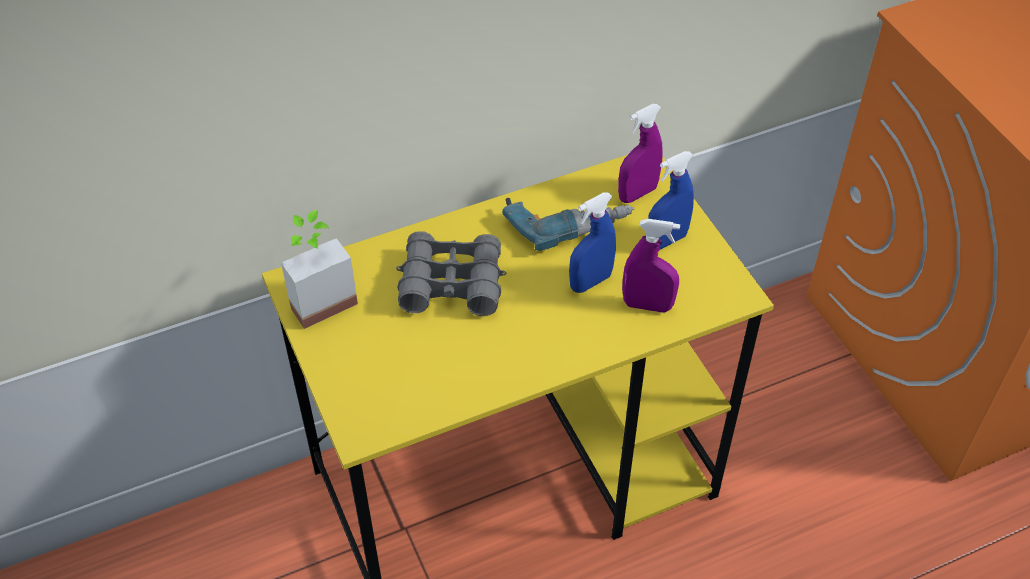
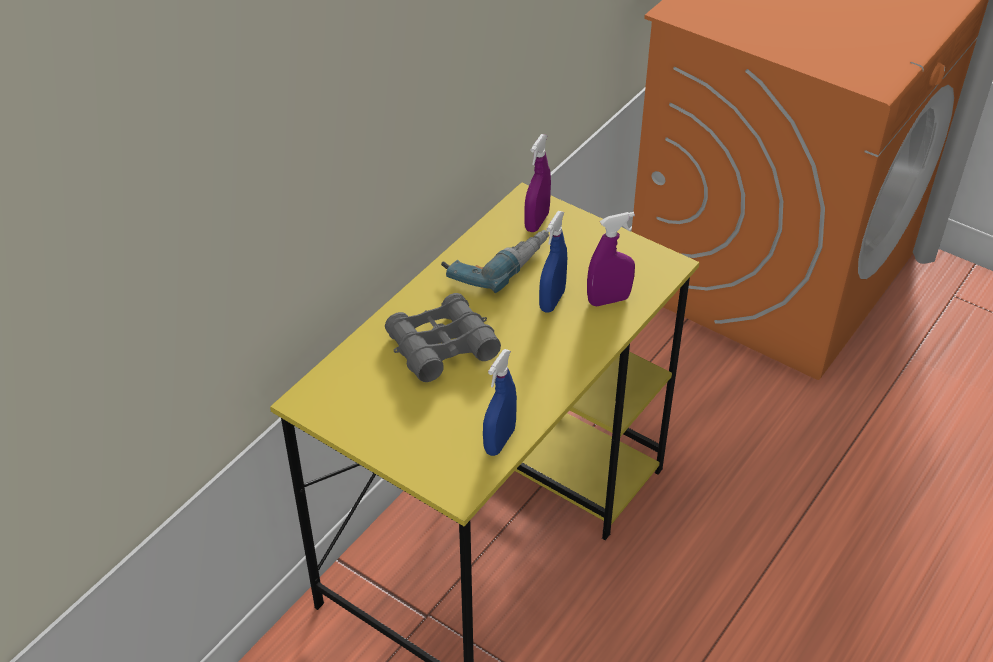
camera: 30 degrees left, 5 degrees down
(318, 298) = (338, 404): potted plant -> none
(666, 241) = (586, 248): blue spray bottle -> blue spray bottle (499, 441)

